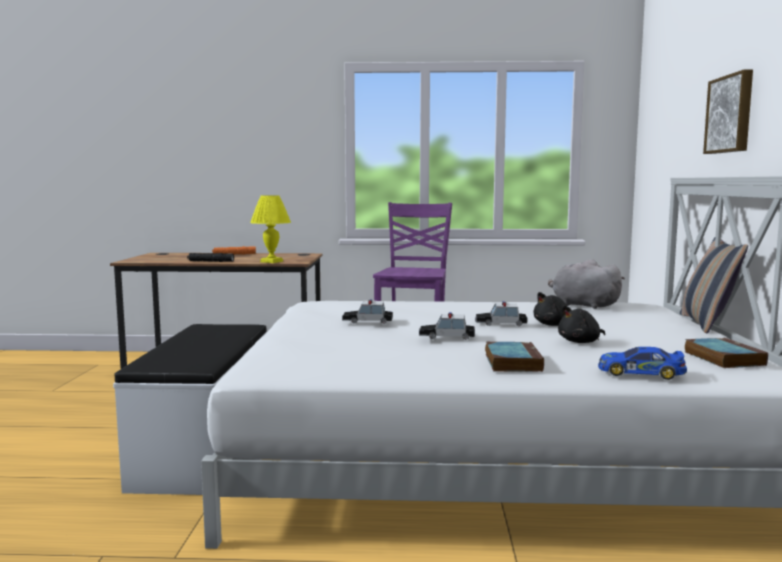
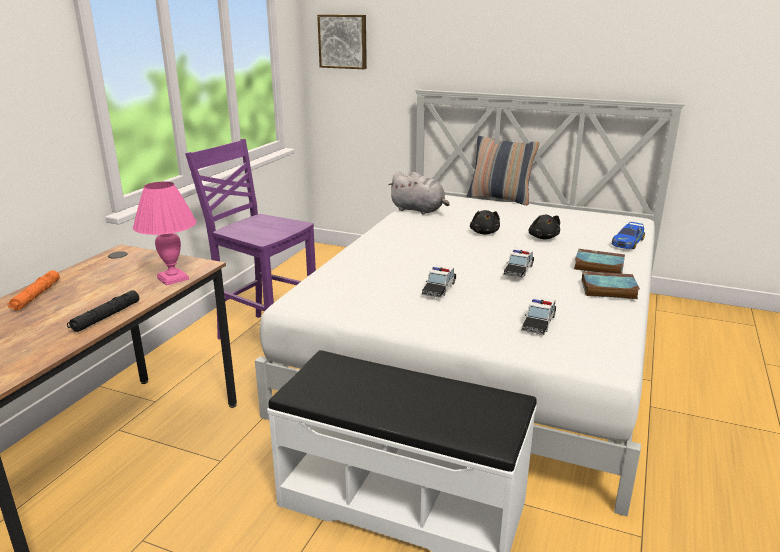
camera: 70 degrees left, 15 degrees up
(271, 261) = (172, 278): yellow table lamp -> pink table lamp
(500, 323) = (478, 245): toy car -> toy car (539, 323)
(582, 305) = (419, 210): grey plush toy -> grey plush toy turned 120 degrees counterclockwise
(722, 358) = (594, 218): book -> book (607, 289)
(731, 114) = (490, 45): picture -> picture (343, 41)

